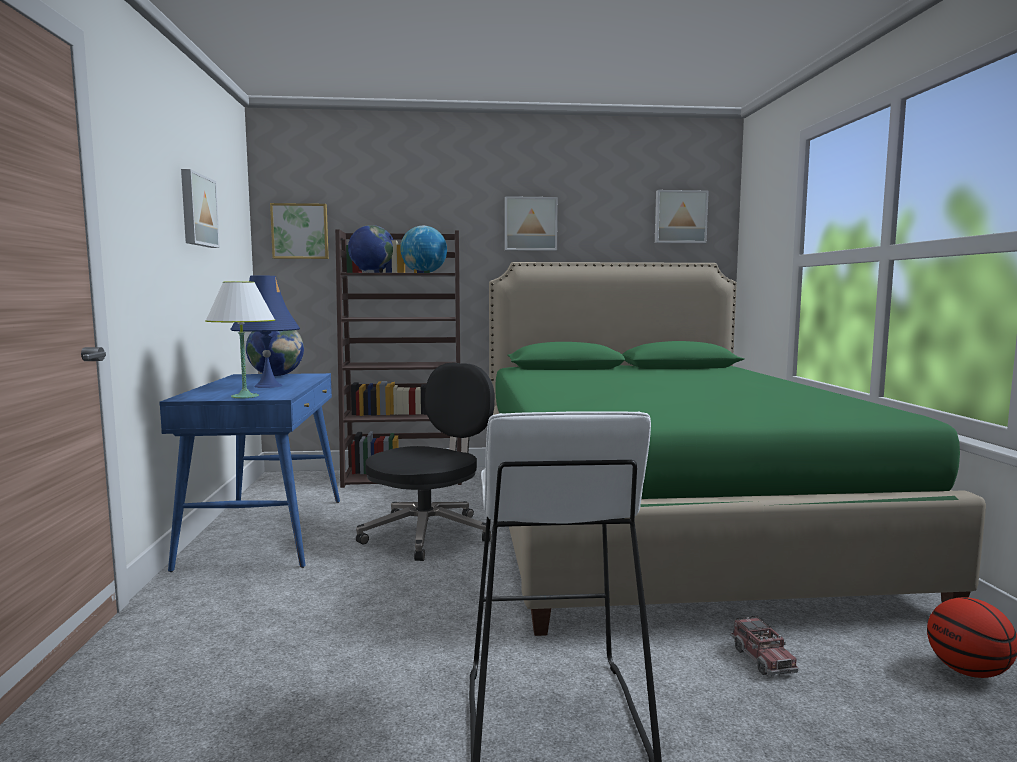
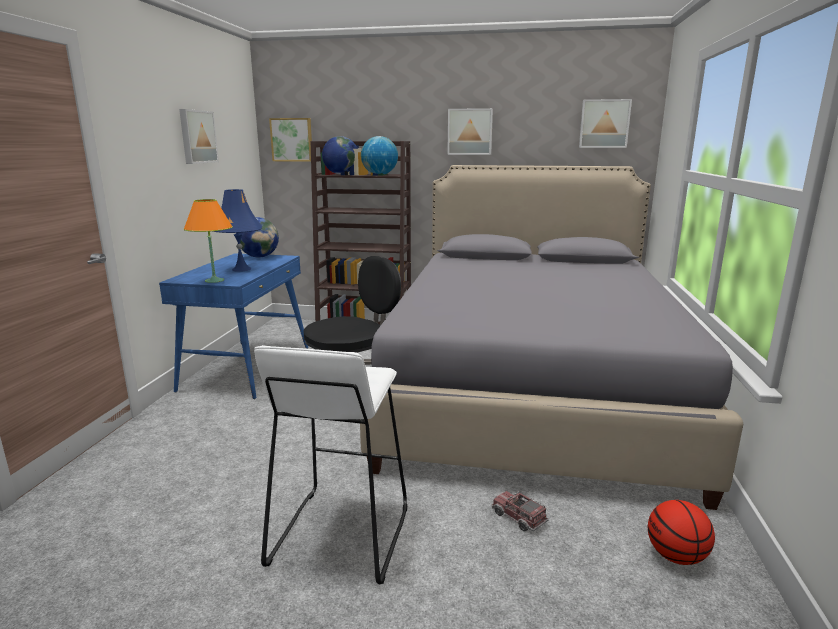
camera: 15 degrees right, 10 degrees up
(245, 396) = (214, 281): white table lamp -> orange table lamp
(658, 520) = (529, 389): green bed -> grey bed
(762, 659) = (518, 517): toy truck -> toy truck turned 135 degrees clockwise

